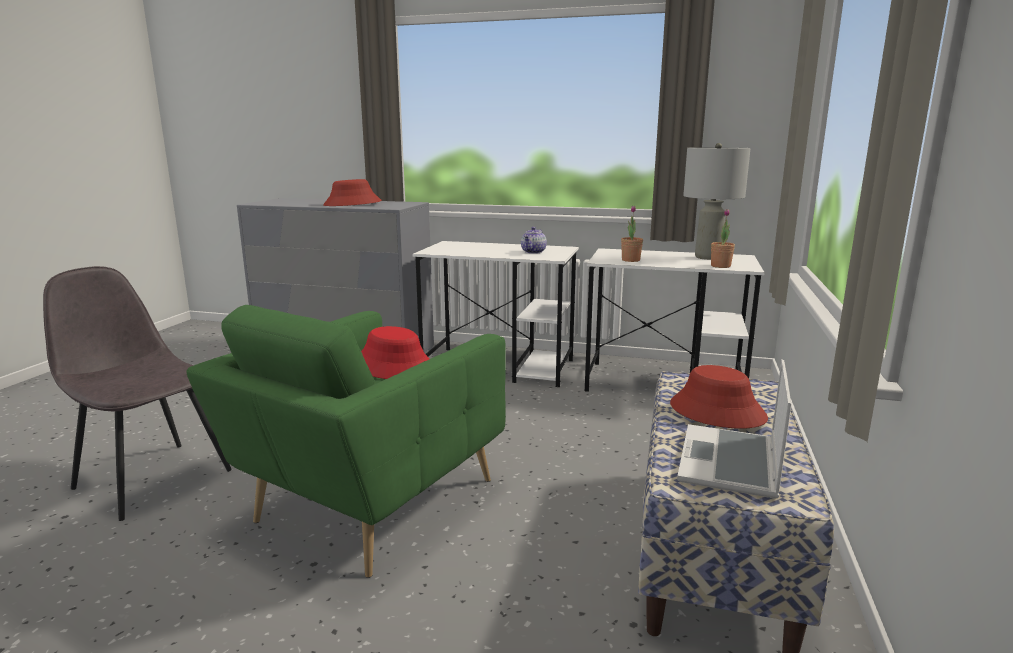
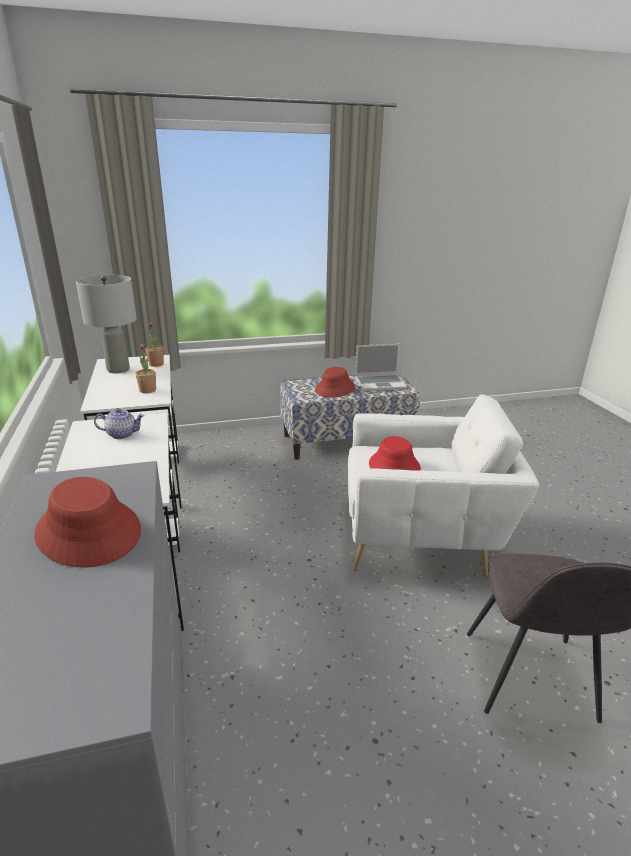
camera: 120 degrees left, 10 degrees up
(368, 505) = (422, 539): green armchair -> white armchair

